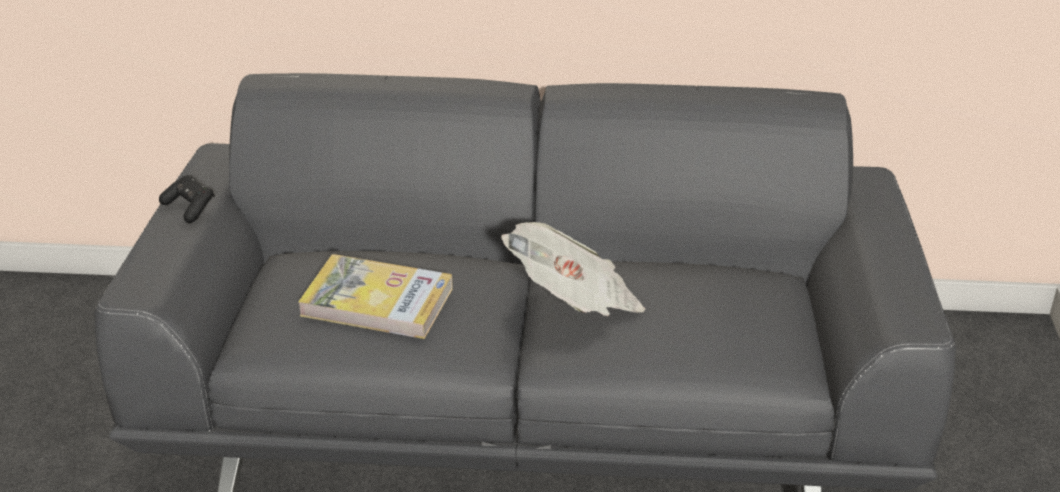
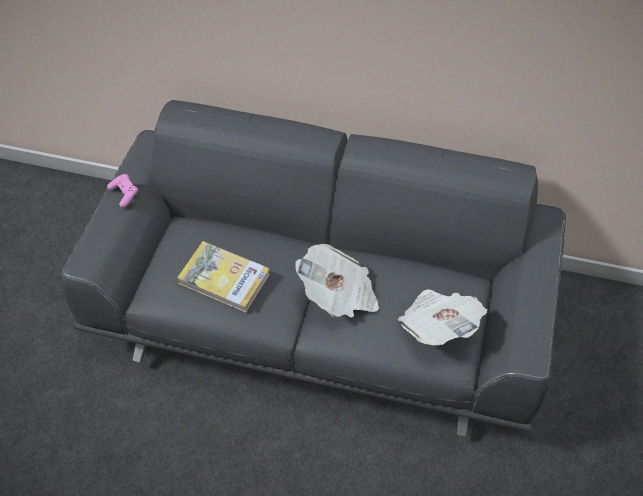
camera: 10 degrees right, 20 degrees up
(190, 207) = (125, 194): black game controller -> pink game controller
(749, 320) = (438, 326): none -> newspaper

